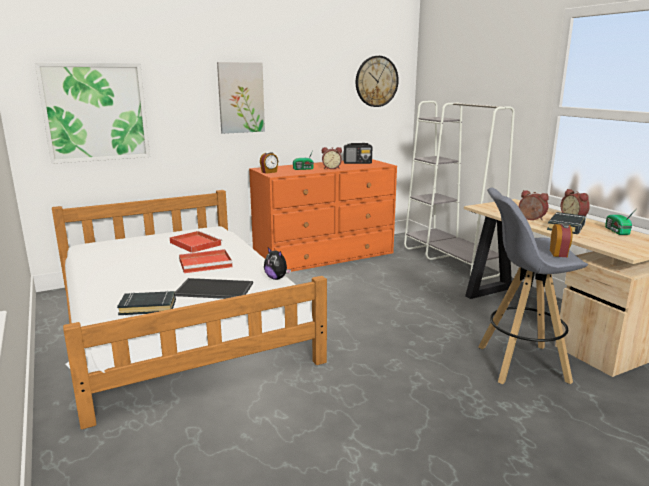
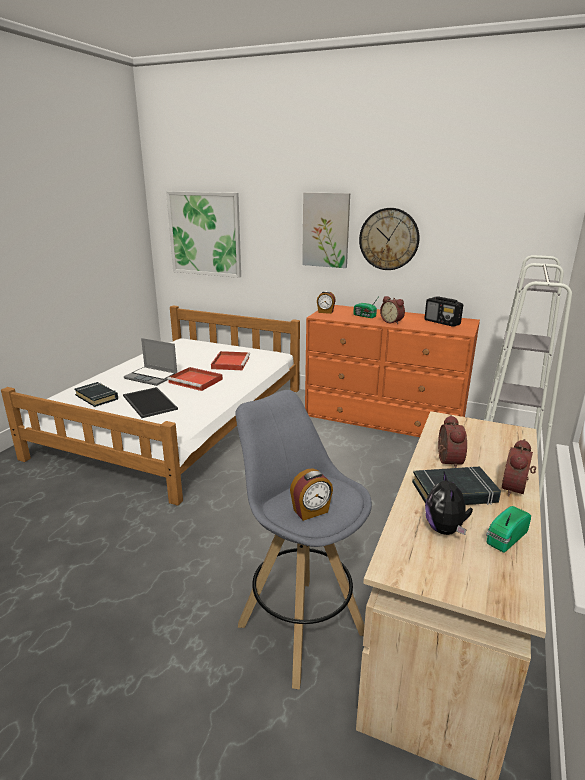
camera: 50 degrees right, 5 degrees up
(154, 275) = (152, 377): none -> laptop
(277, 278) = (201, 413): plush toy -> plush toy (445, 529)
(376, 81) = (507, 221): wall clock -> wall clock (389, 239)

